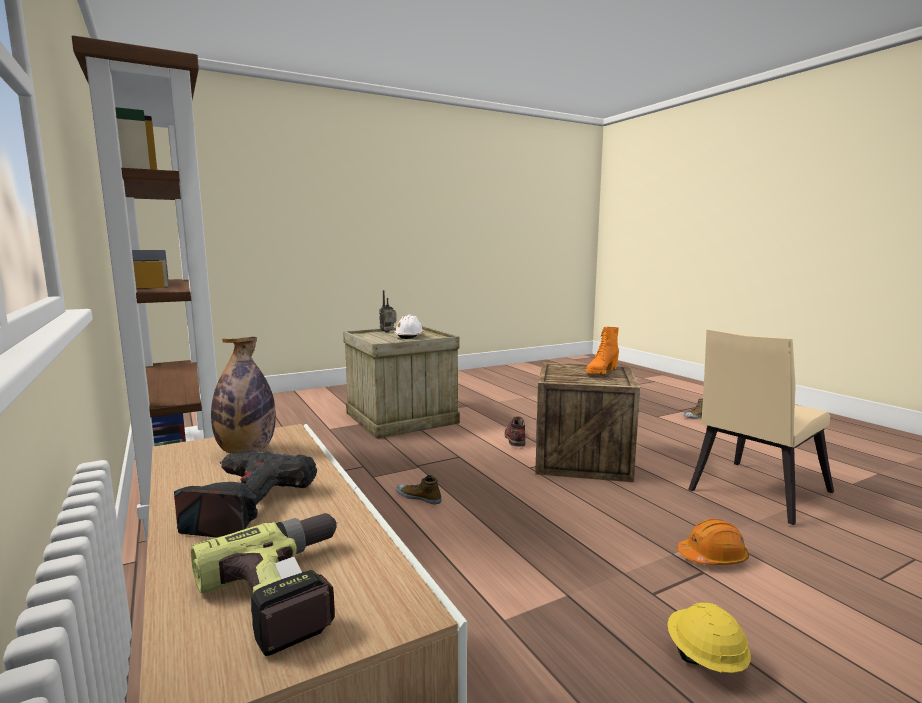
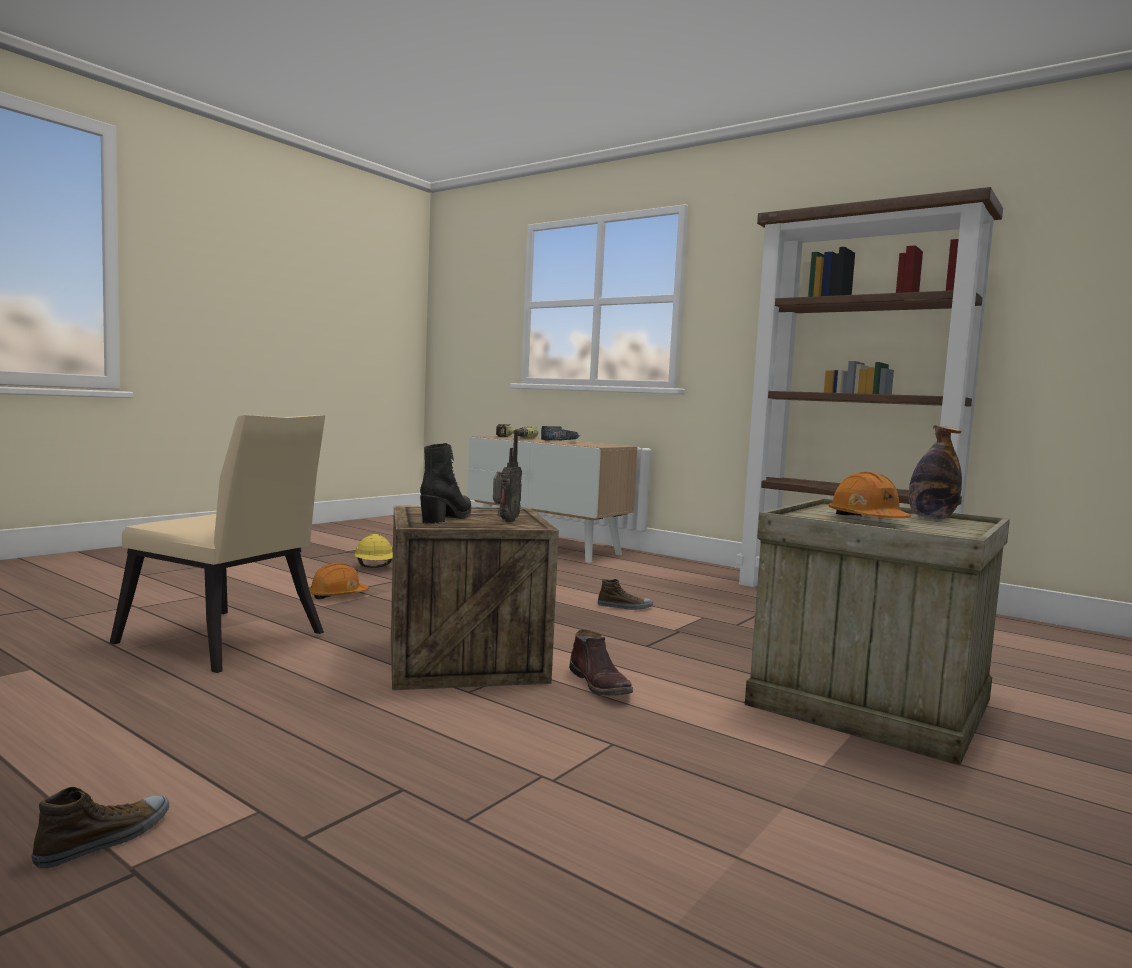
camera: 155 degrees right, 5 degrees down
(246, 451) = (594, 444): bottle -> bottle (931, 518)
(389, 332) = (955, 528): radio -> radio (505, 521)
(409, 336) = (866, 520): white hard hat -> orange hard hat
(601, 372) = (447, 518): orange boot -> black boot
(754, 493) = (227, 642): beige chair -> beige chair turned 90 degrees clockwise

